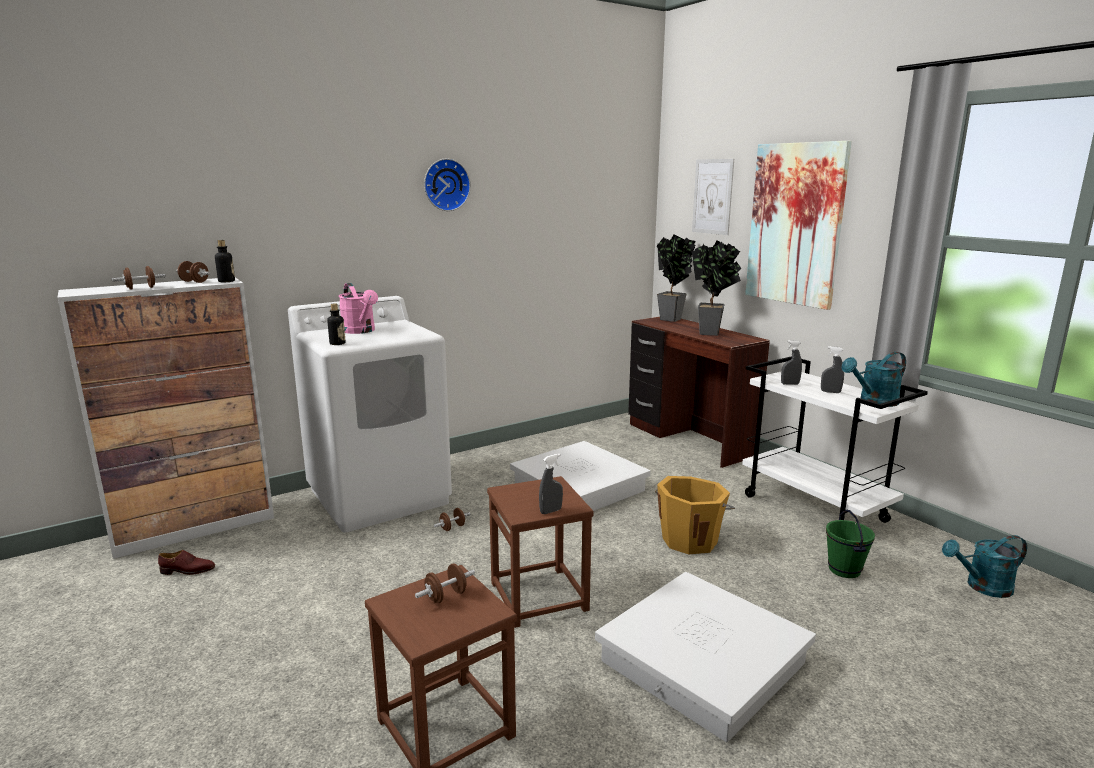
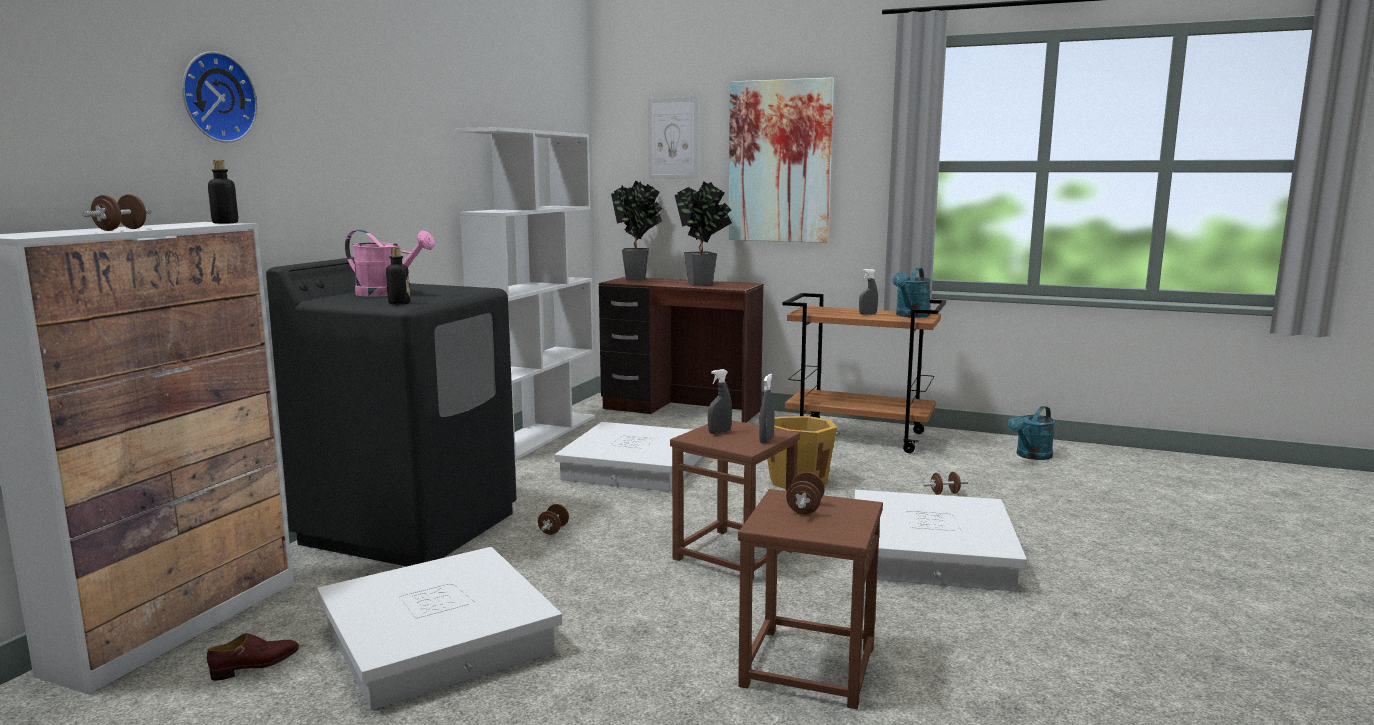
camera: 35 degrees left, 5 degrees down
(194, 282) = (174, 224): brown dumbbell -> brown dumbbell (945, 493)
(282, 591) = (439, 638): none -> white storage box
(379, 495) = (410, 527): white washing machine -> black washing machine
(445, 185) = (420, 109): wall clock -> wall clock (215, 97)
(553, 438) = (537, 434): none -> white bookcase
(790, 384) = (827, 313): grey spray bottle -> grey spray bottle (719, 432)
(816, 509) = (860, 436): white cart -> brown cart
(845, 570) = (937, 469): green bucket -> none

